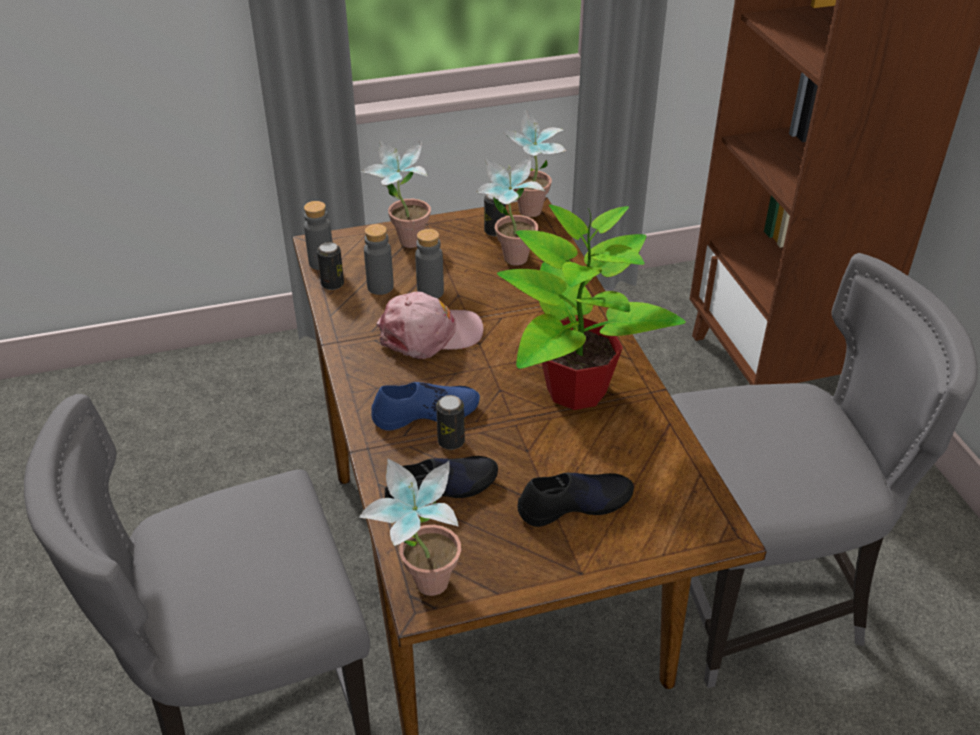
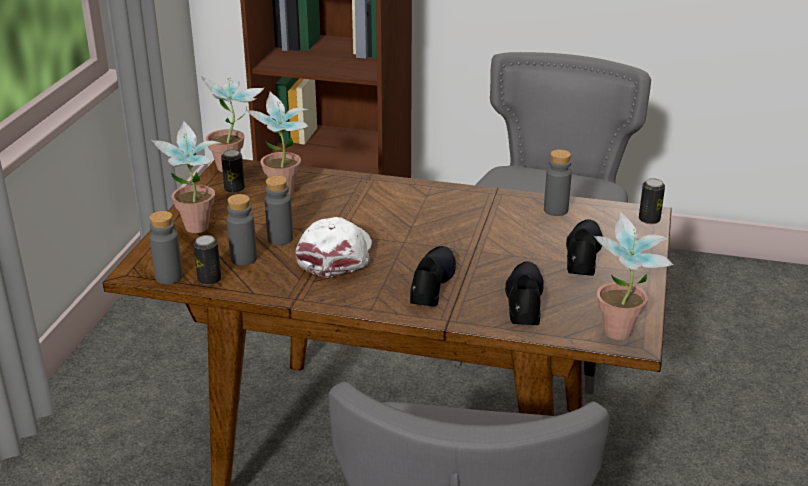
camera: 60 degrees left, 10 degrees down
(426, 413) = (431, 283): blue shoe -> black shoe
(430, 334) = (336, 254): pink cap -> white cap
(451, 441) = (475, 282): can -> can (649, 220)
(574, 389) = (465, 218): potted plant -> none
(657, 450) = (555, 210): none -> grey bottle

